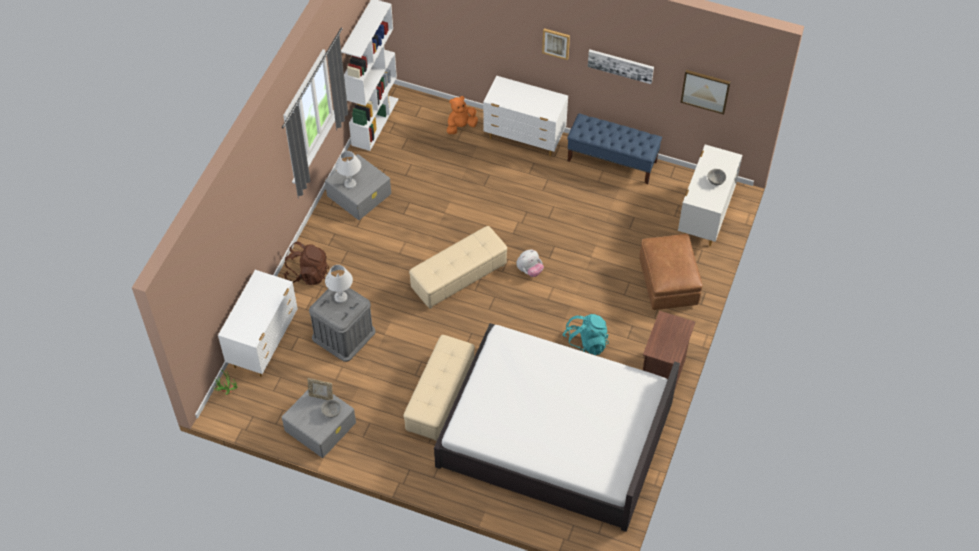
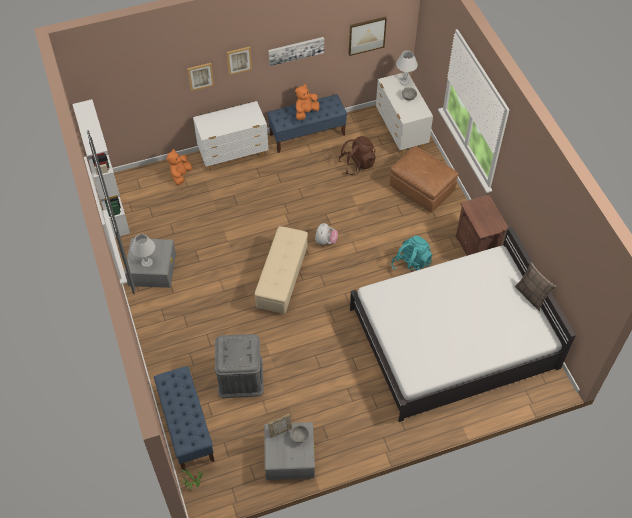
camera: 40 degrees left, 0 degrees up
(264, 343) = (186, 427): white dresser -> blue bench
(307, 273) = (169, 352): brown backpack -> brown backpack (357, 164)
(341, 297) = (233, 345): white table lamp -> white table lamp (405, 81)
(440, 397) = (353, 370): beige ottoman -> none
(512, 38) = (200, 76): none -> picture
(612, 136) = (306, 112): none -> orange plush toy
(642, 440) = (531, 296): none -> pillow

